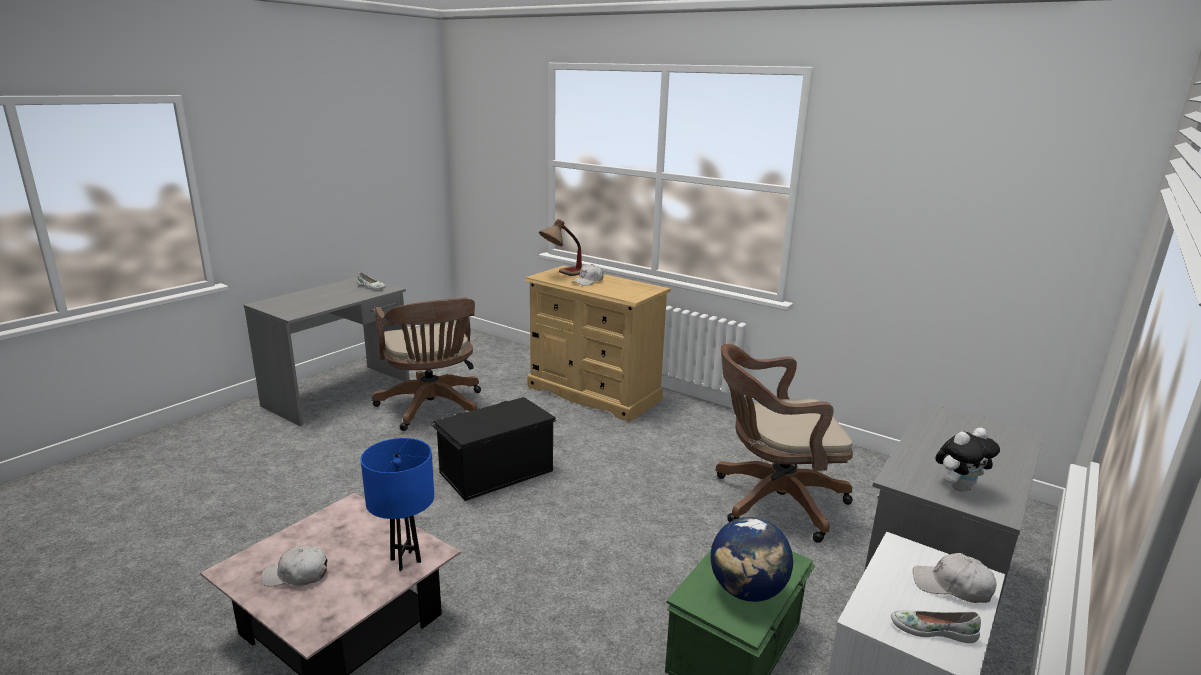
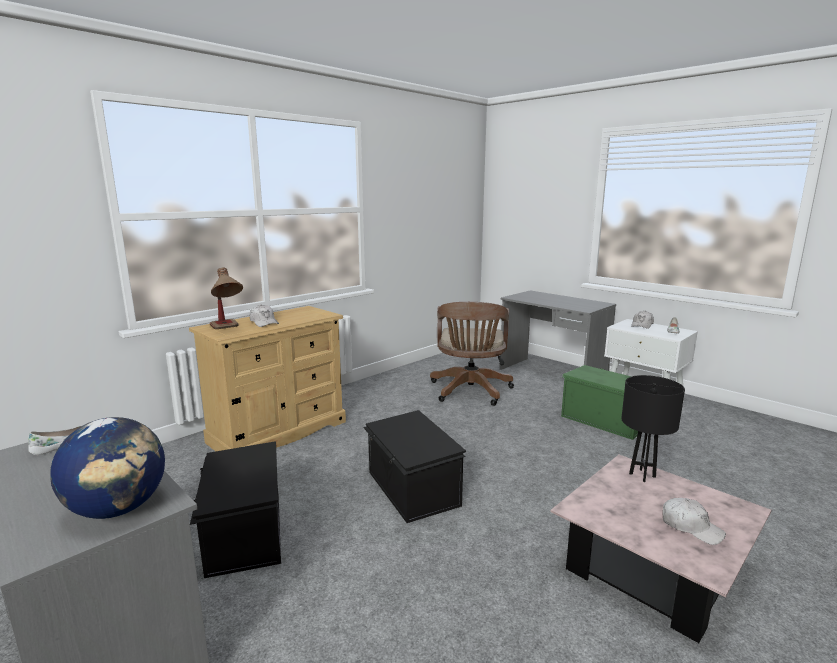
camera: 80 degrees left, 5 degrees down
(296, 575) = (691, 527): white cap -> white cap turned 60 degrees counterclockwise
(406, 560) = (642, 475): blue table lamp -> black table lamp
(432, 409) = (243, 534): brown office chair -> black storage box
(747, 591) = (620, 378): globe -> globe (119, 509)
(959, 487) = (587, 304): plush toy -> none

